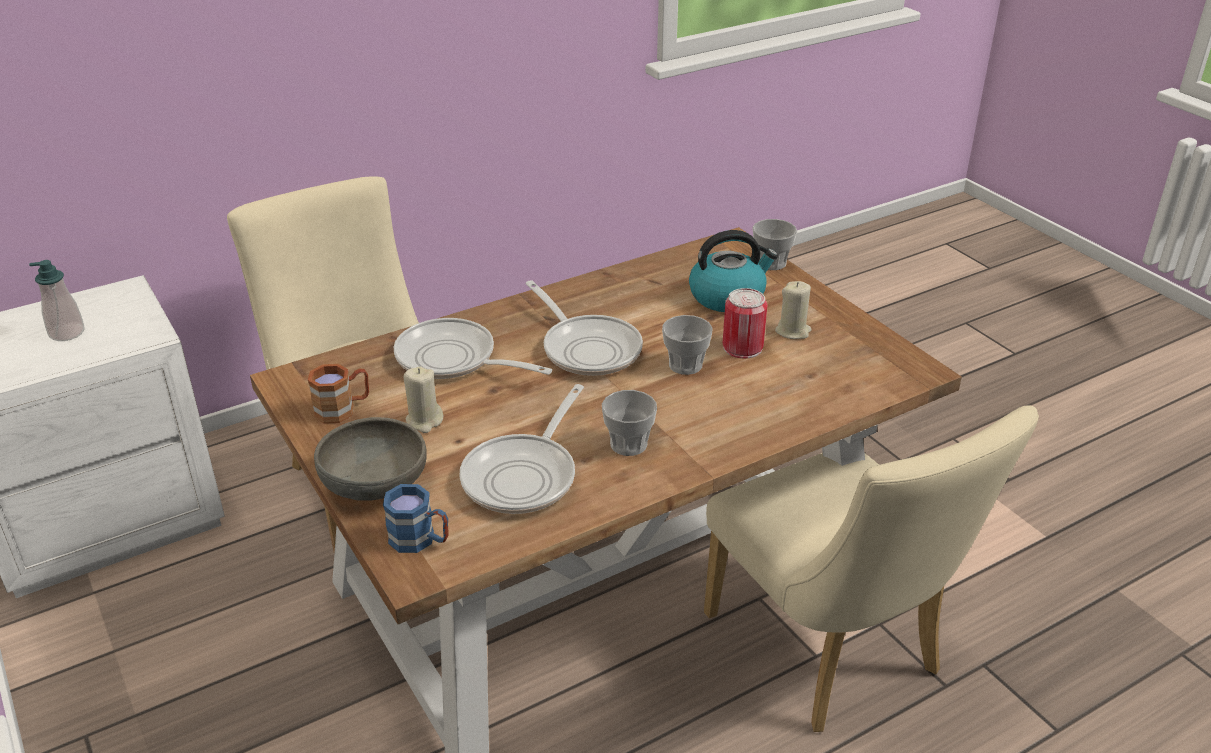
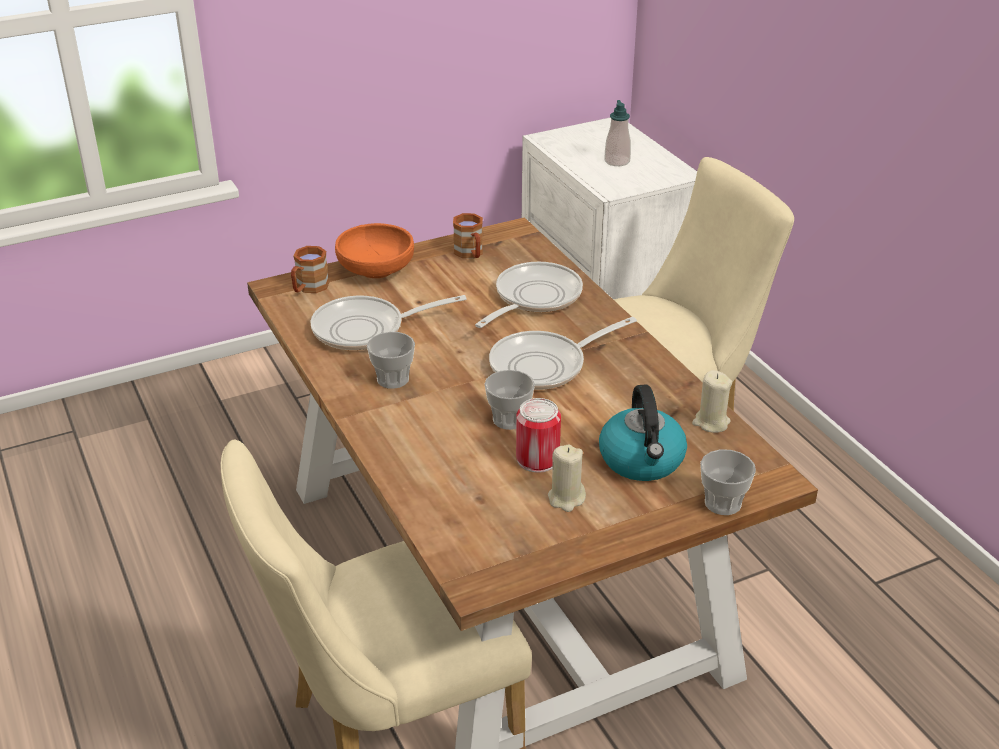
camera: 95 degrees right, 0 degrees up
(374, 483) = (376, 270): grey bowl -> orange bowl
(420, 540) = (308, 288): blue mug -> brown mug
(424, 421) = (448, 287): beige candle -> beige candle (711, 422)
(524, 475) = (366, 329): frying pan -> frying pan turned 45 degrees counterclockwise

